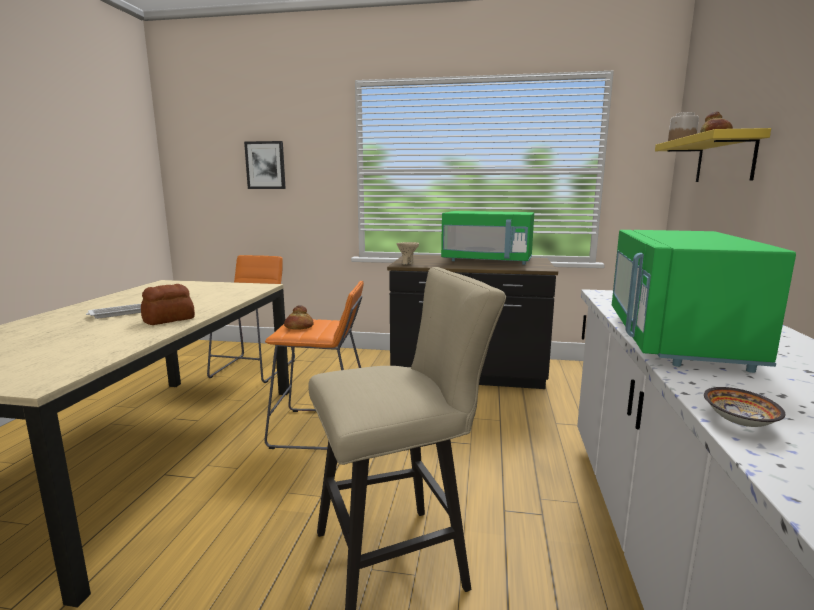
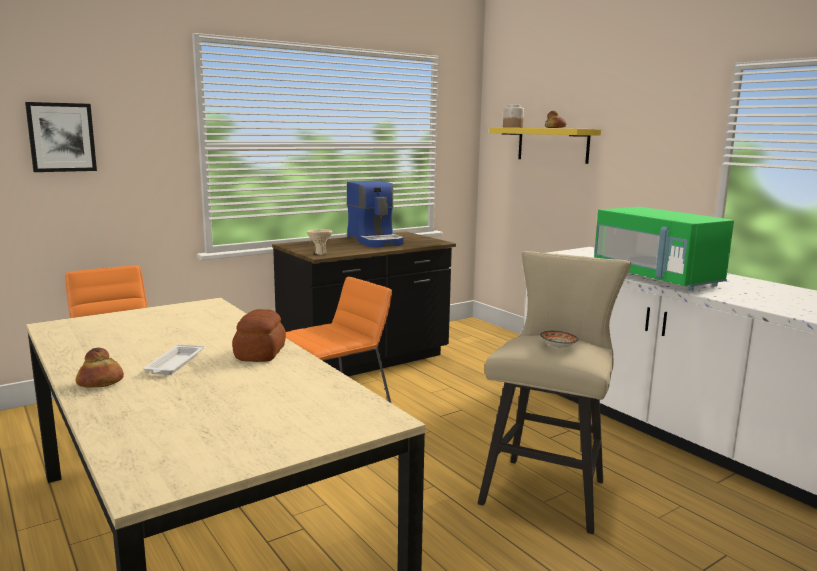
camera: 45 degrees left, 0 degrees up
(299, 327) = (318, 337): bread -> bread (100, 382)
(487, 261) = (376, 241): green microwave -> coffee machine
(739, 422) = (763, 306): bowl -> bowl (558, 347)

